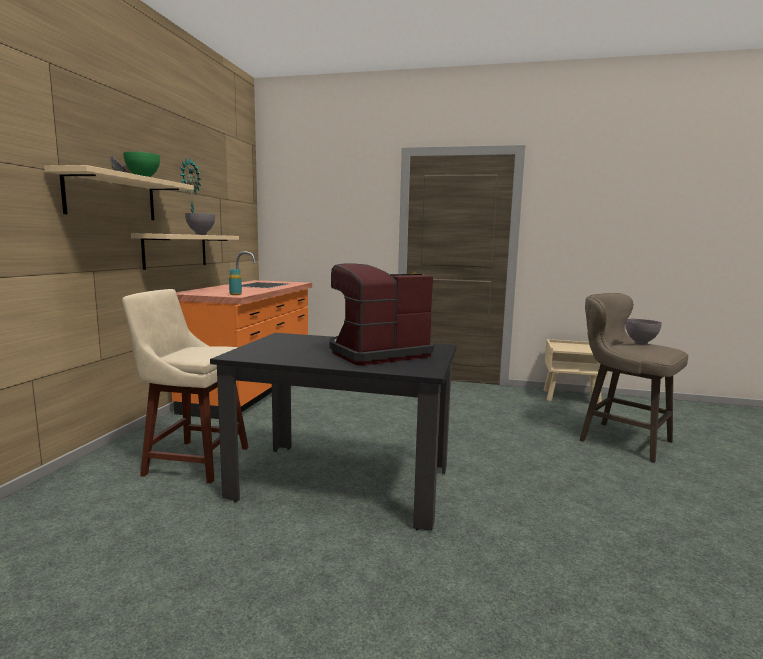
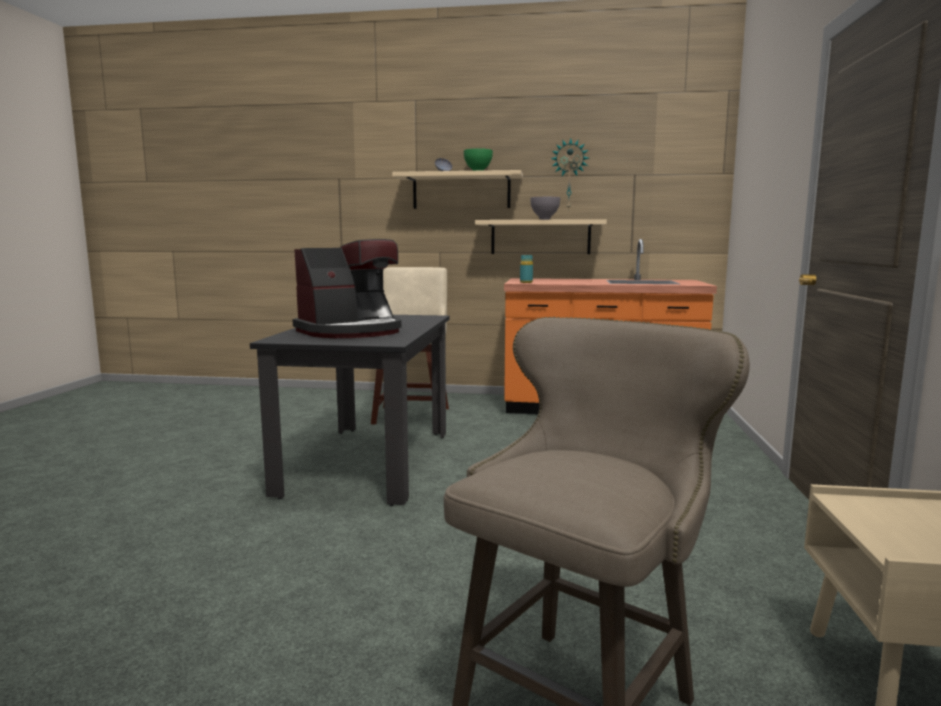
camera: 85 degrees right, 0 degrees up
(377, 353) = (351, 331): coffee machine -> coffee machine turned 90 degrees clockwise
(640, 344) = (586, 462): grey bowl -> none

